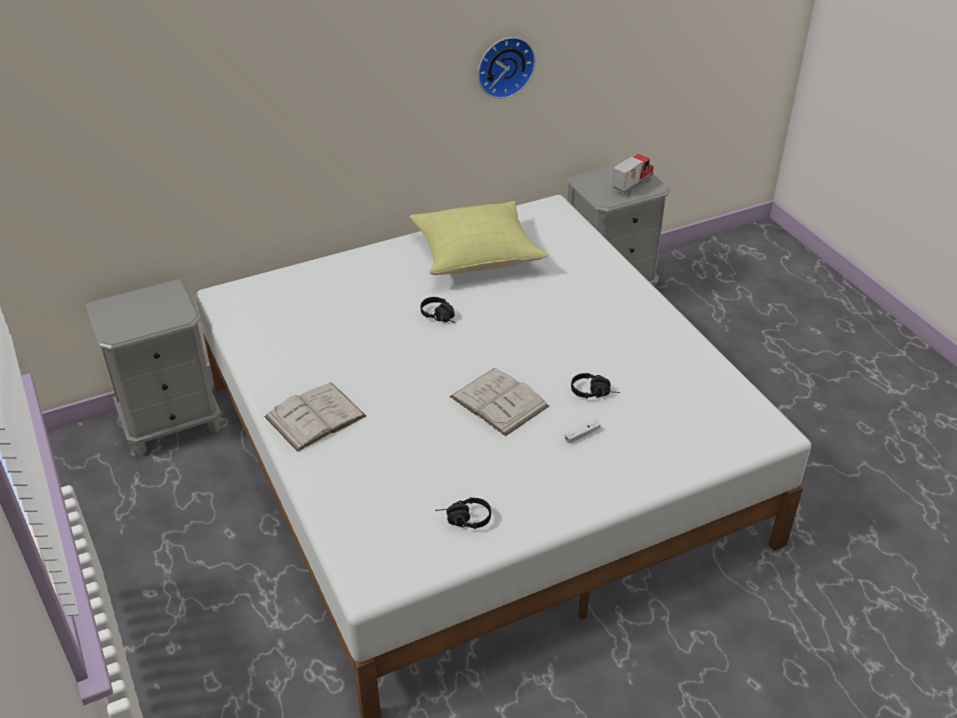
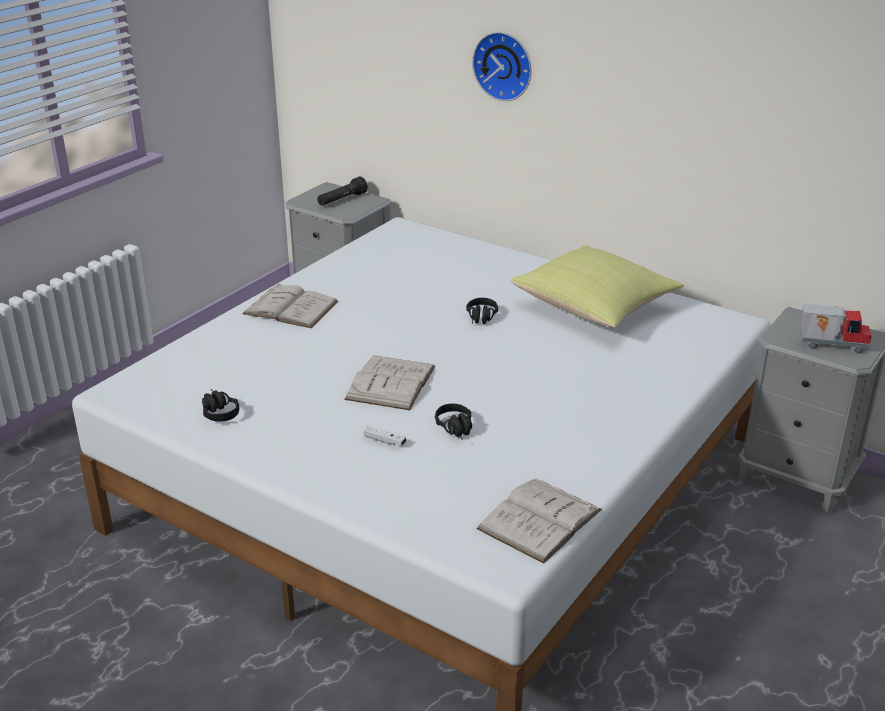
camera: 60 degrees right, 10 degrees down
(146, 307) = (342, 200): none -> black flashlight
(504, 66) = (728, 128): wall clock -> wall clock (504, 65)
(729, 396) = (539, 519): none -> white book

